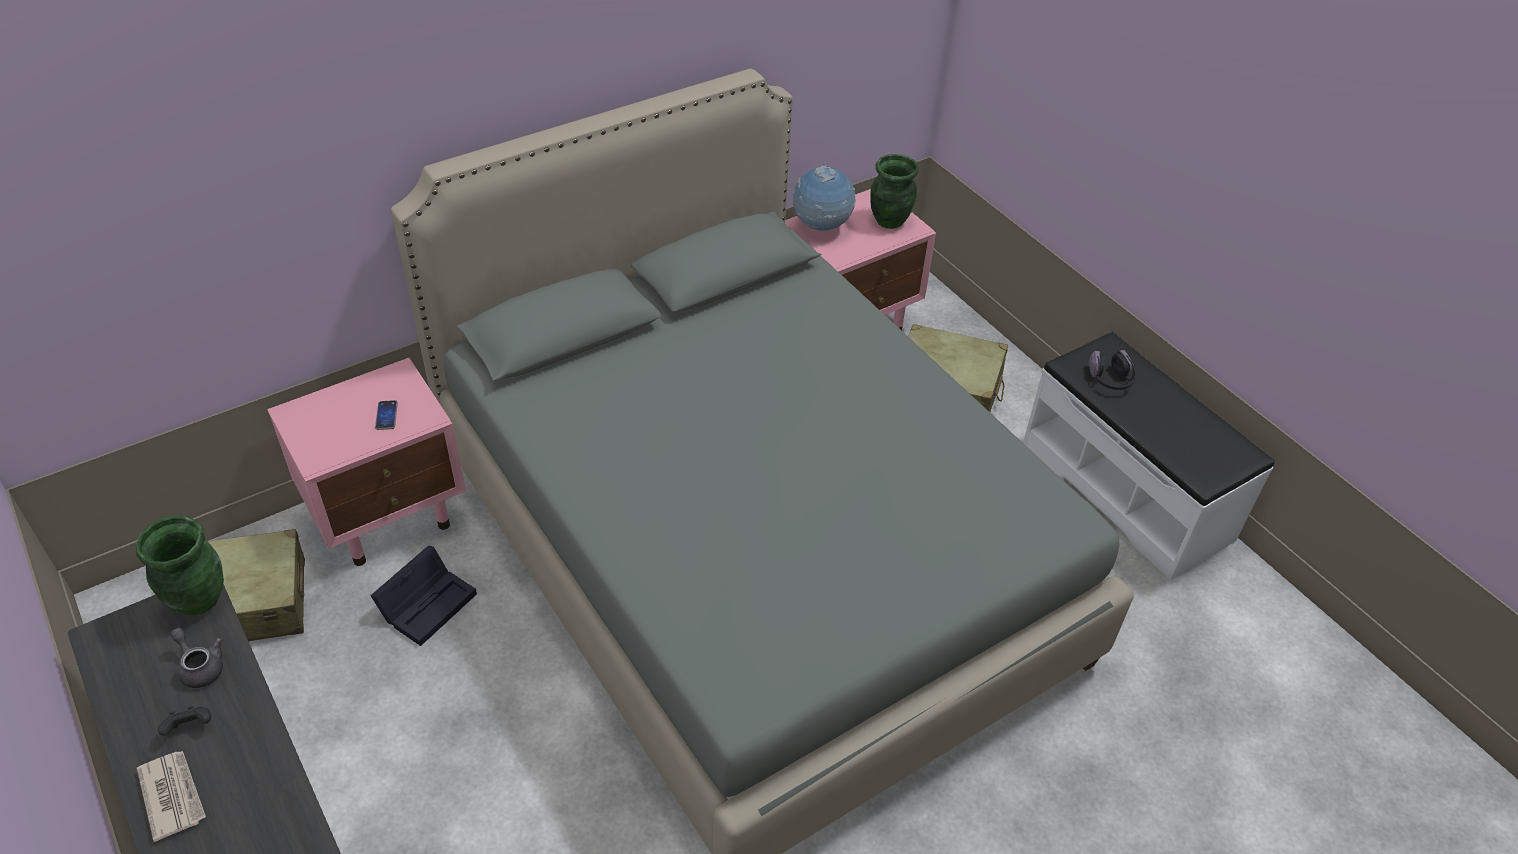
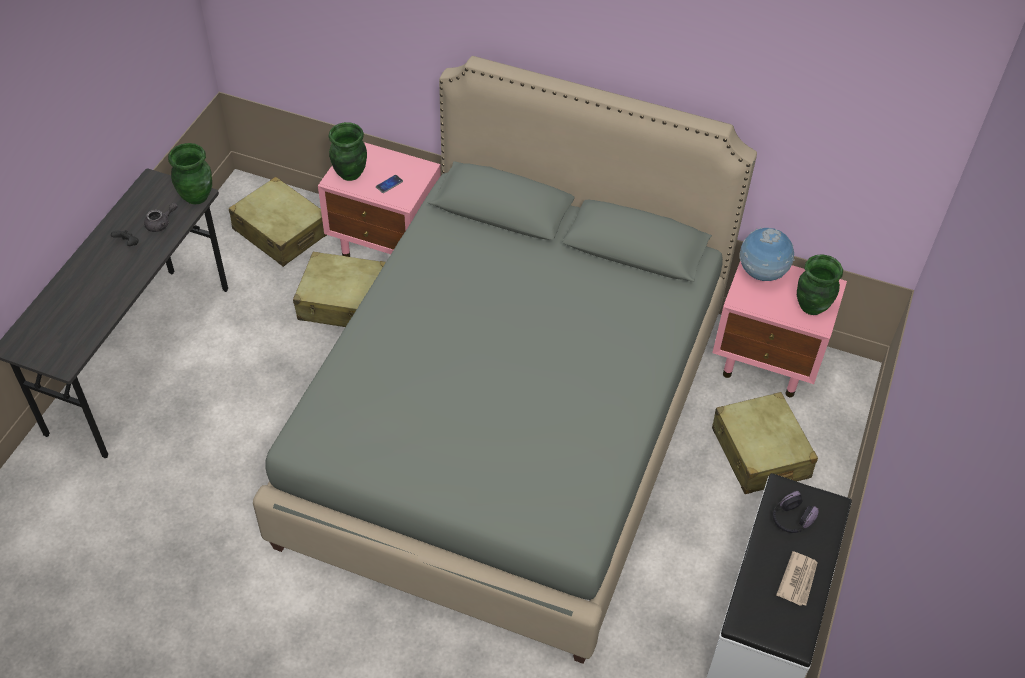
camera: 55 degrees right, 5 degrees up
(172, 795) = (91, 263): newspaper -> newspaper (798, 580)
(200, 666) = (161, 224): grey teapot -> grey teapot turned 45 degrees clockwise
(324, 441) = (349, 173): none -> green vase
(428, 602) = (344, 302): black storage box -> beige suitcase

